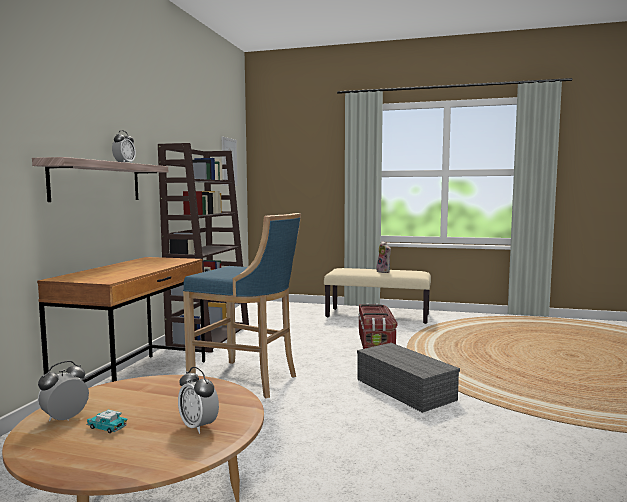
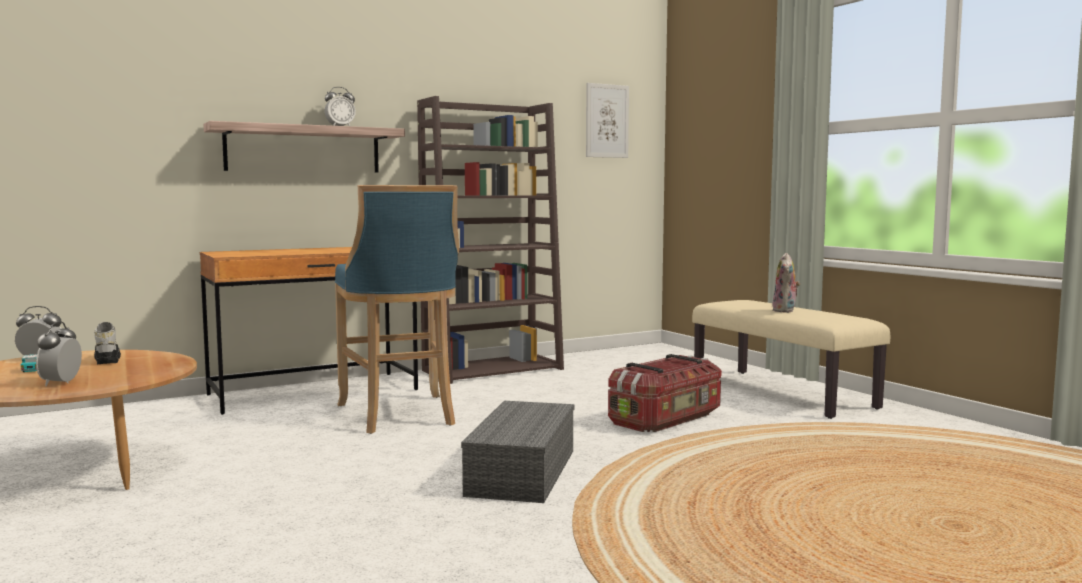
camera: 45 degrees right, 0 degrees up
(131, 397) = (106, 359): none -> shoe

